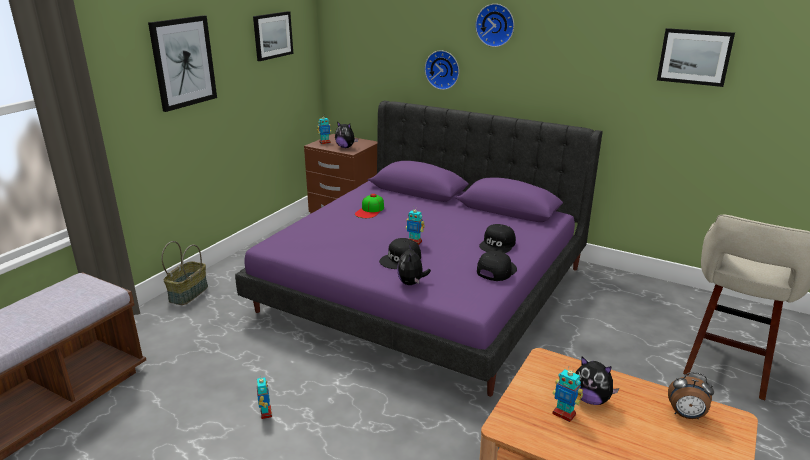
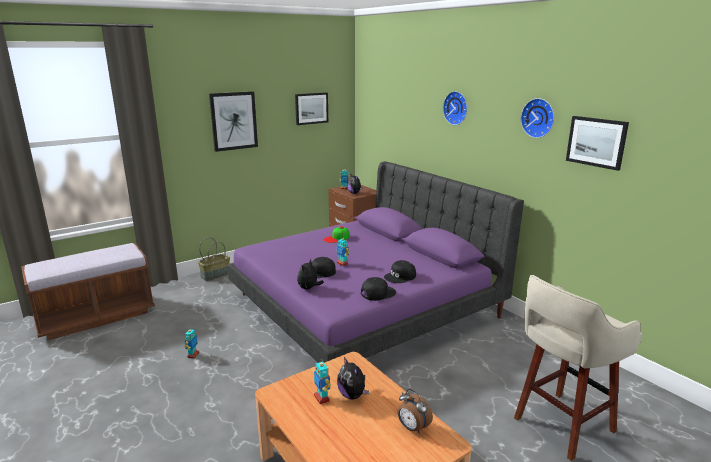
camera: 25 degrees right, 5 degrees down
(443, 69) = (423, 141): wall clock -> wall clock (539, 118)

